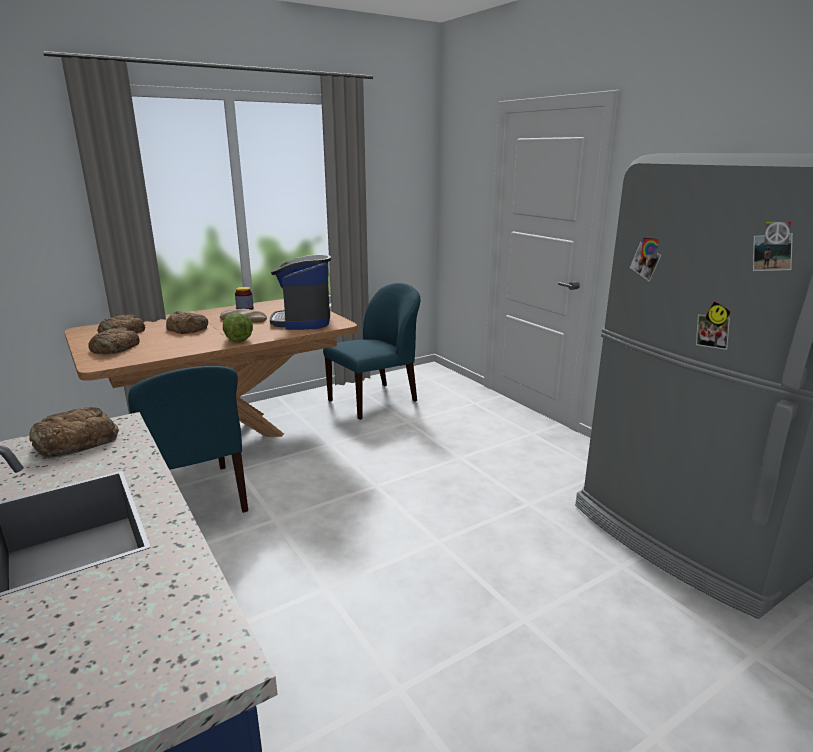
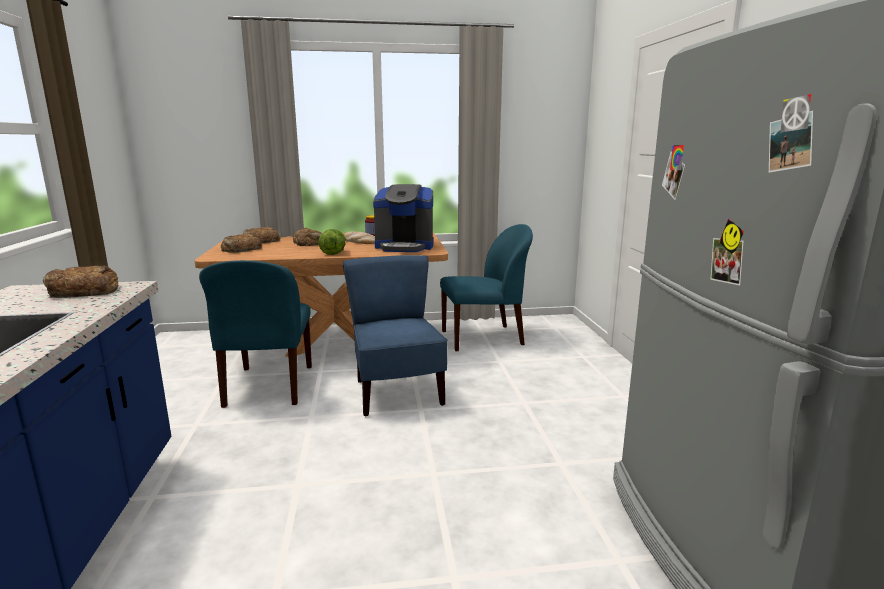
camera: 25 degrees right, 5 degrees down
(303, 321) = (405, 247): coffee machine -> coffee machine turned 105 degrees counterclockwise
(339, 475) = (396, 393): none -> blue chair

